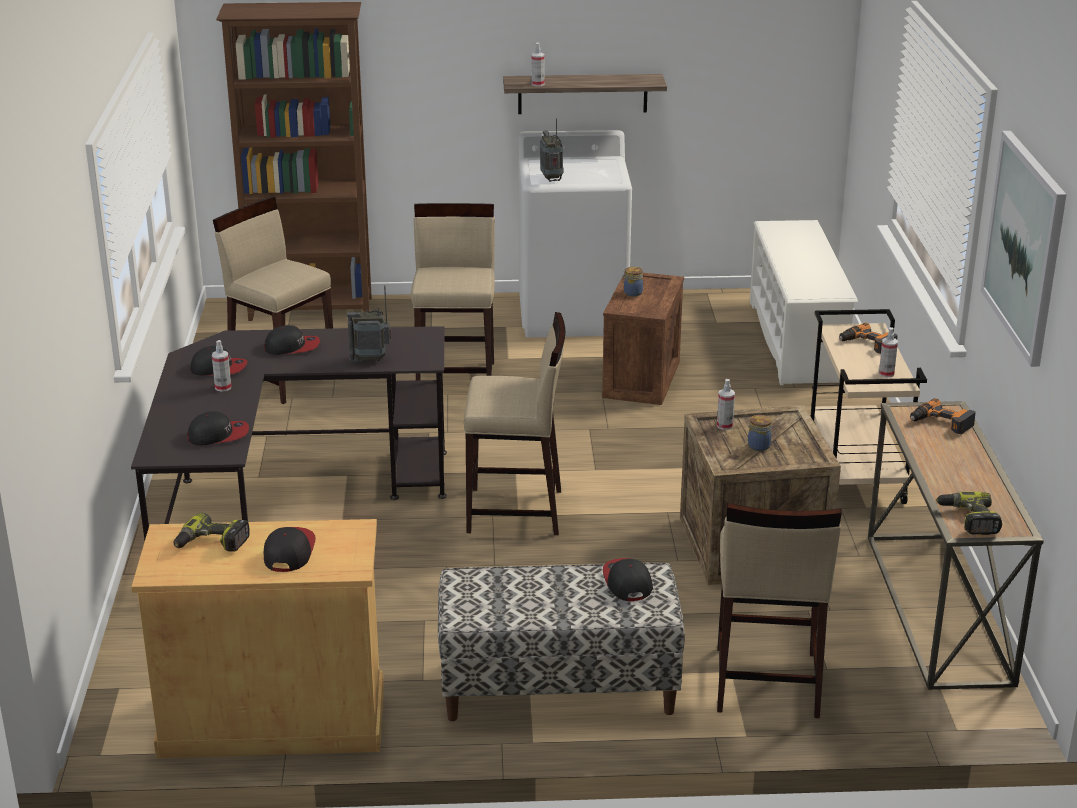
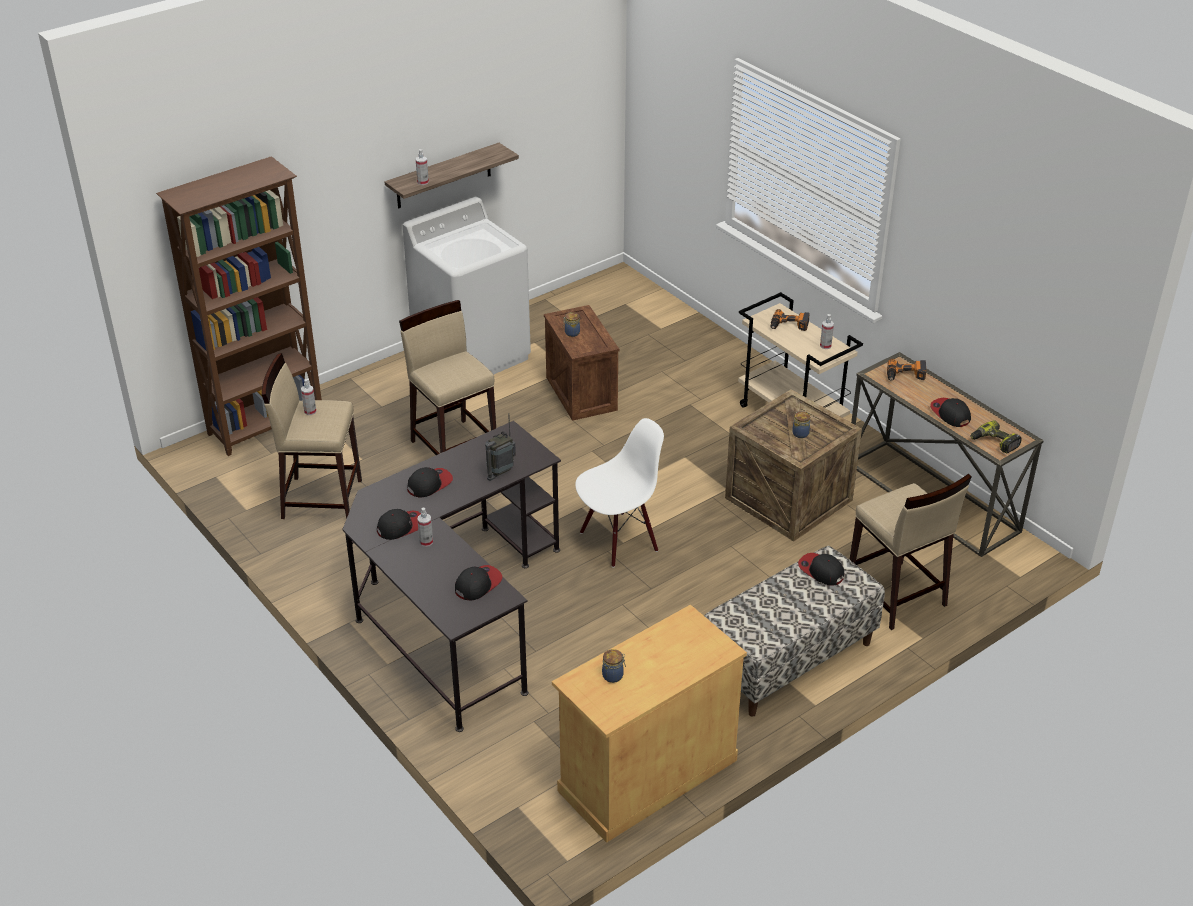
camera: 35 degrees left, 10 degrees up
(211, 544) = (613, 675): power drill -> jar
(289, 552) = (670, 656): cap -> cap (950, 414)
(516, 512) = (619, 540): beige stool -> white chair
(551, 179) = (464, 259): radio -> none
(724, 426) = (762, 425): spray bottle -> spray bottle (310, 411)
(796, 341) = (647, 320): white shoe rack -> none
(1024, 246) = (970, 249): picture -> none

